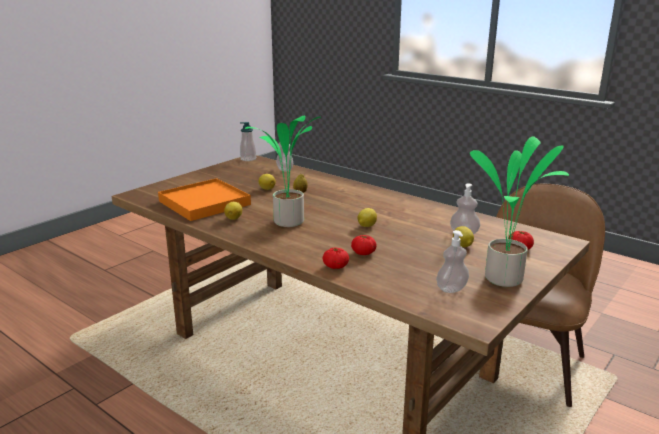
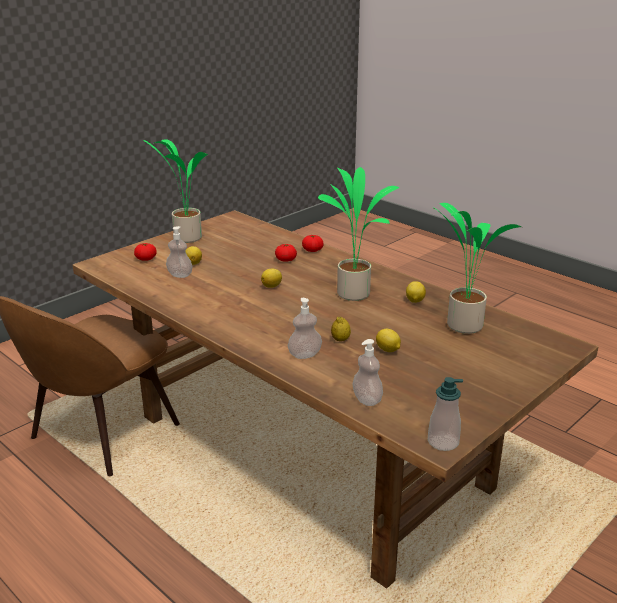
camera: 175 degrees left, 5 degrees up
(204, 203) = (462, 326): orange tray -> potted plant
(451, 289) = (232, 233): soap dispenser -> soap dispenser (305, 355)

